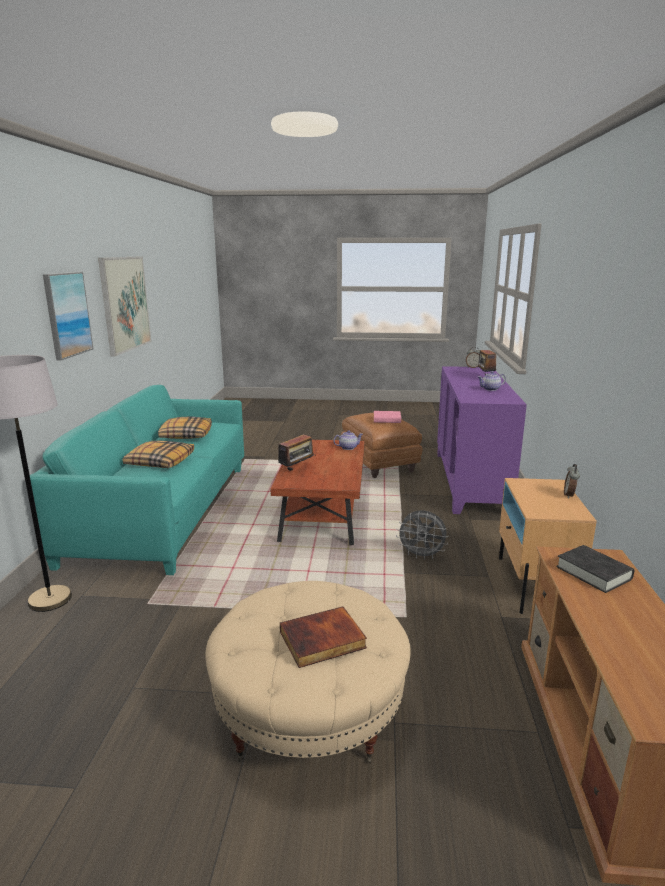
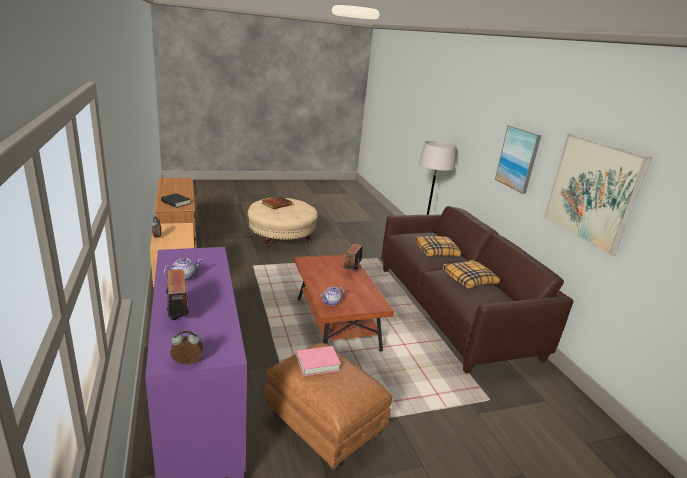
camera: 155 degrees right, 5 degrees up
(164, 511) = (452, 310): turquoise sofa -> brown sofa
(421, 556) = (249, 299): grey fan -> none

